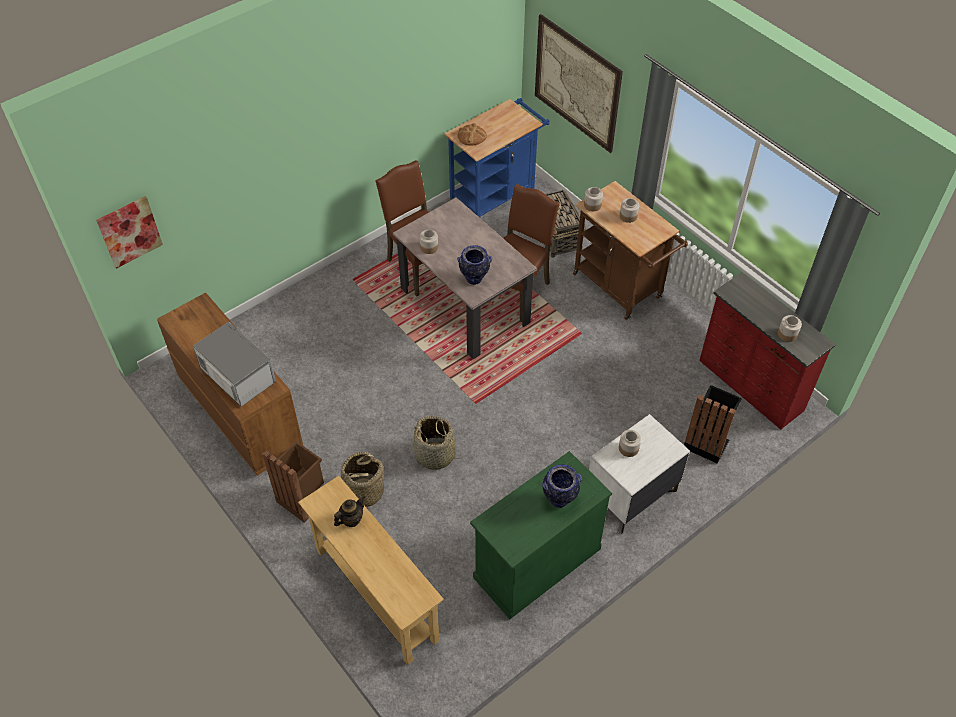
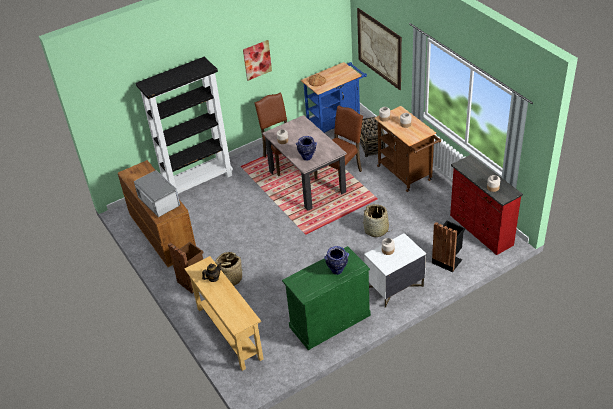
camera: 10 degrees right, 10 degrees down
(129, 231) = (105, 119): picture -> picture (257, 60)
(287, 311) = (199, 182): none -> black bookcase
(435, 455) = (276, 261): basket -> basket (376, 230)

